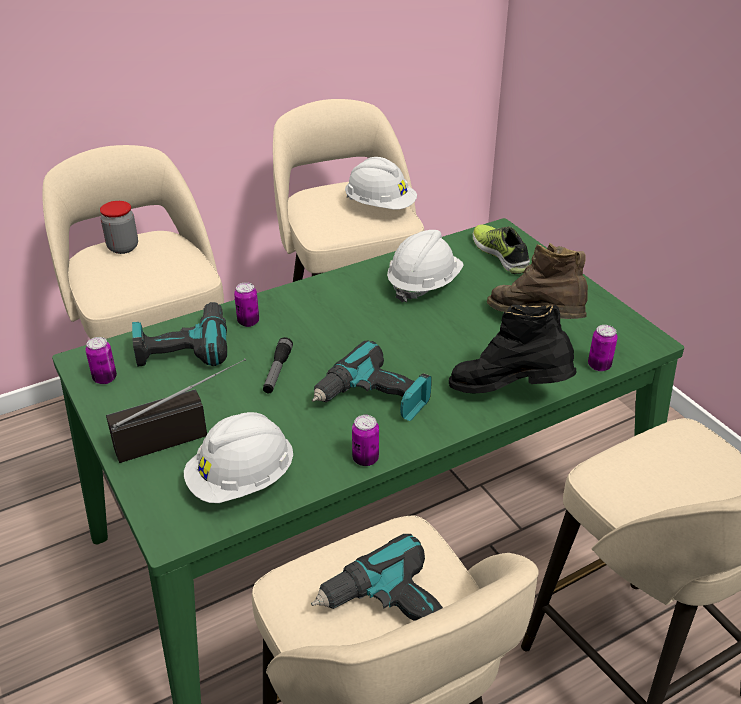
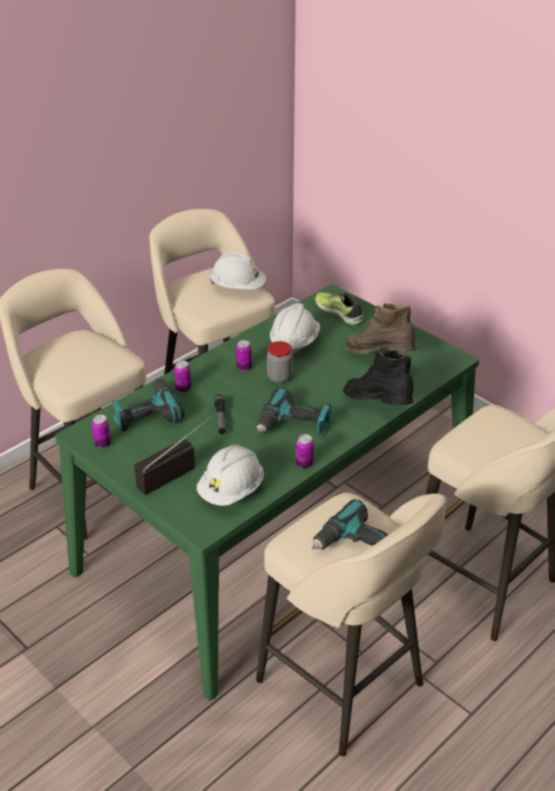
camera: 15 degrees left, 0 degrees up
(123, 247) = (59, 348): jar -> jar (279, 377)
(509, 393) = (378, 407): black boot -> black boot turned 45 degrees clockwise
(599, 366) = (429, 380): can -> can (244, 367)

